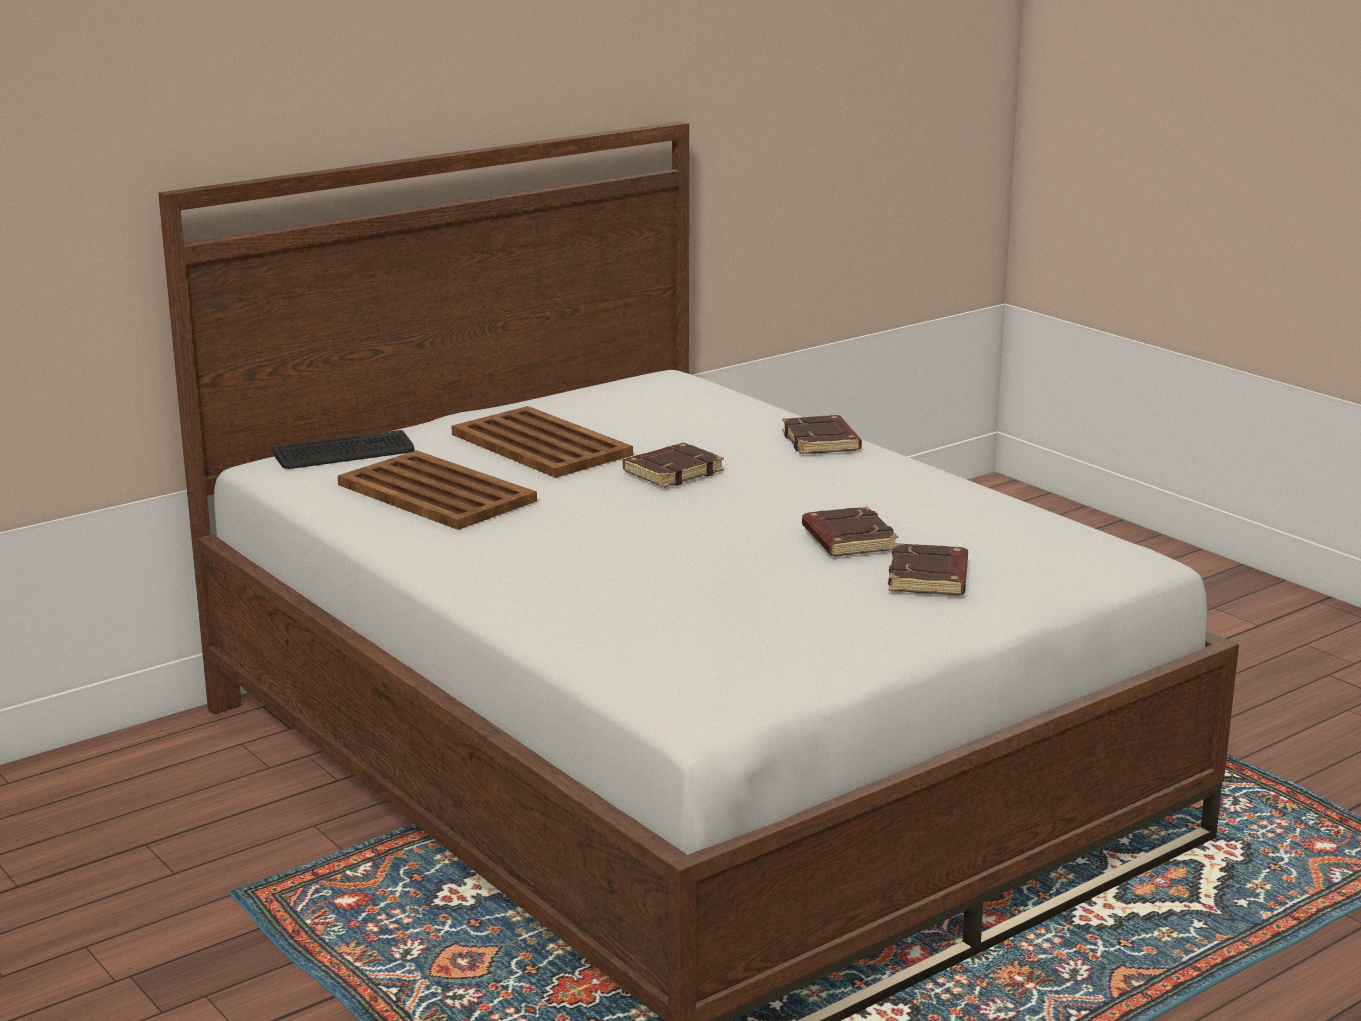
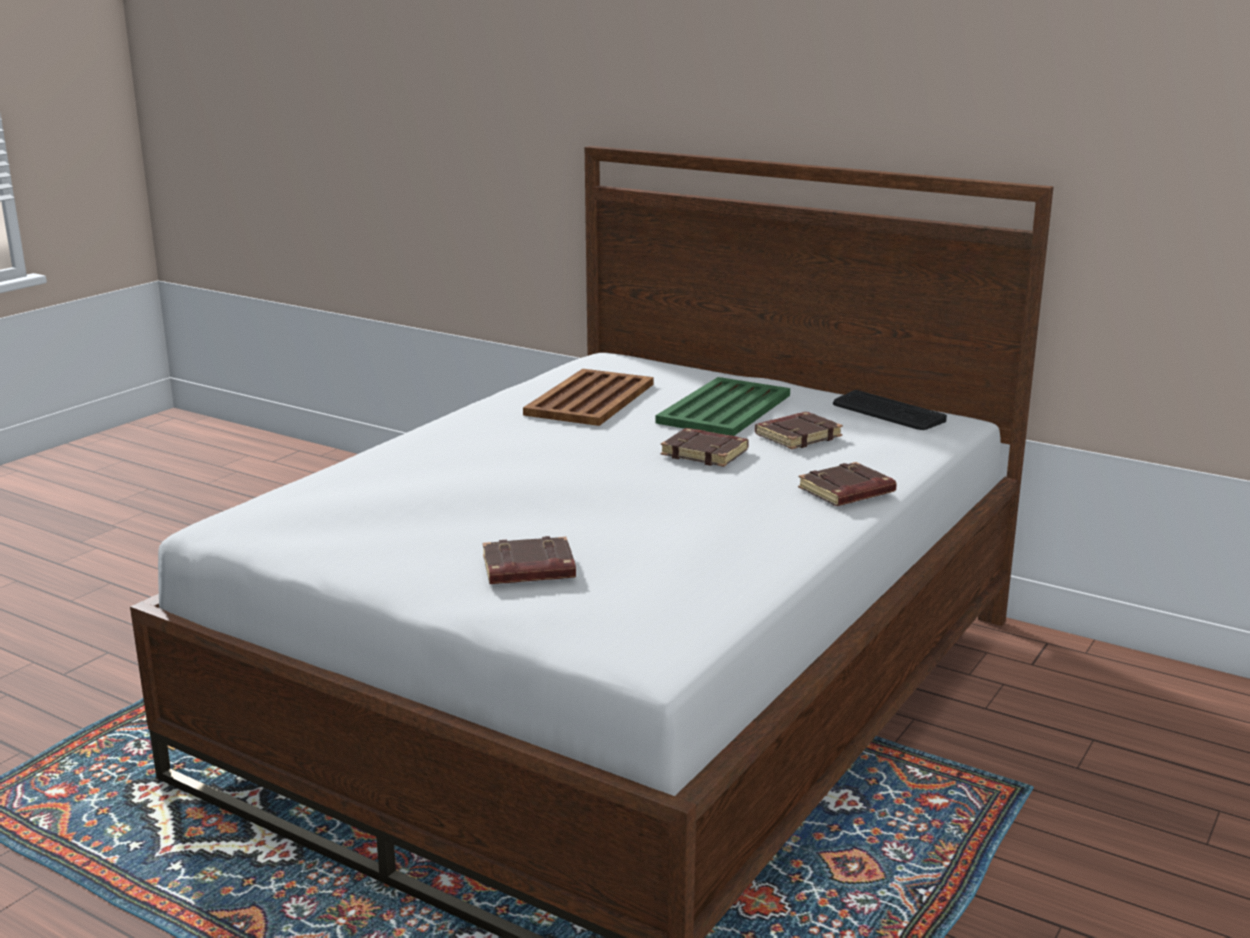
camera: 70 degrees right, 0 degrees up
(344, 453) = (648, 367): keyboard -> keyboard (887, 412)
(540, 444) = (725, 408): brown tray -> green tray
(847, 540) = (599, 529): brown book -> brown book (797, 436)

